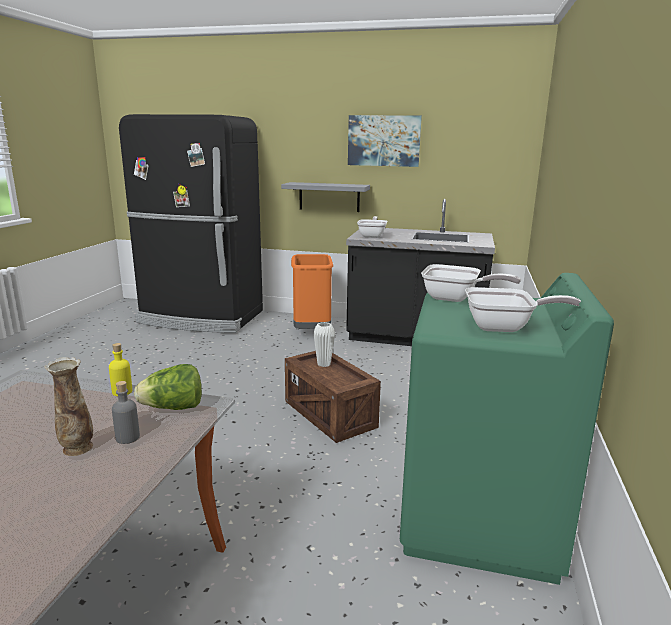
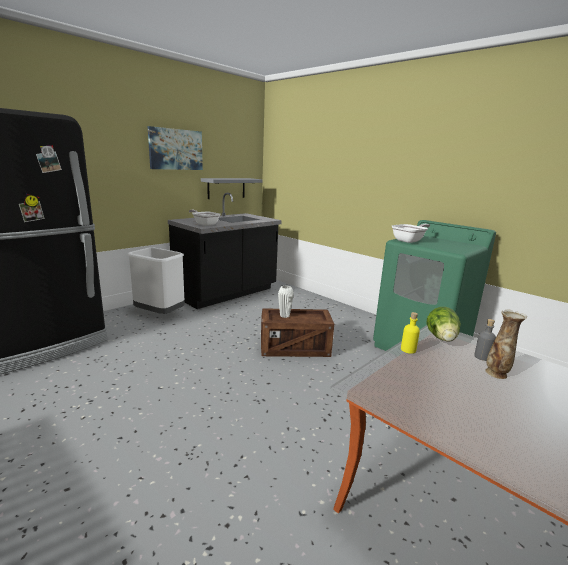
camera: 60 degrees left, 0 degrees up
(311, 330) = (159, 314): orange trash can -> white trash can
(329, 197) = (136, 197): grey shelf -> grey shelf (226, 188)
(505, 327) = (459, 245): frying pan -> none

